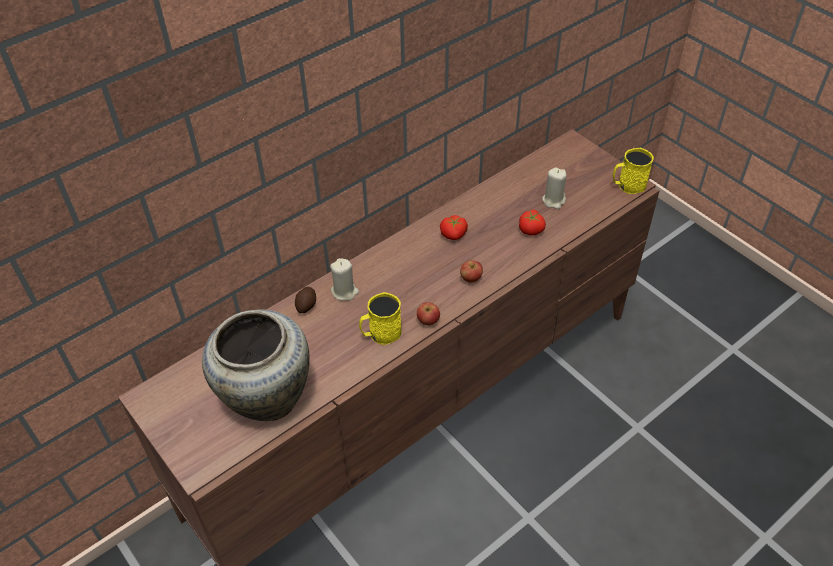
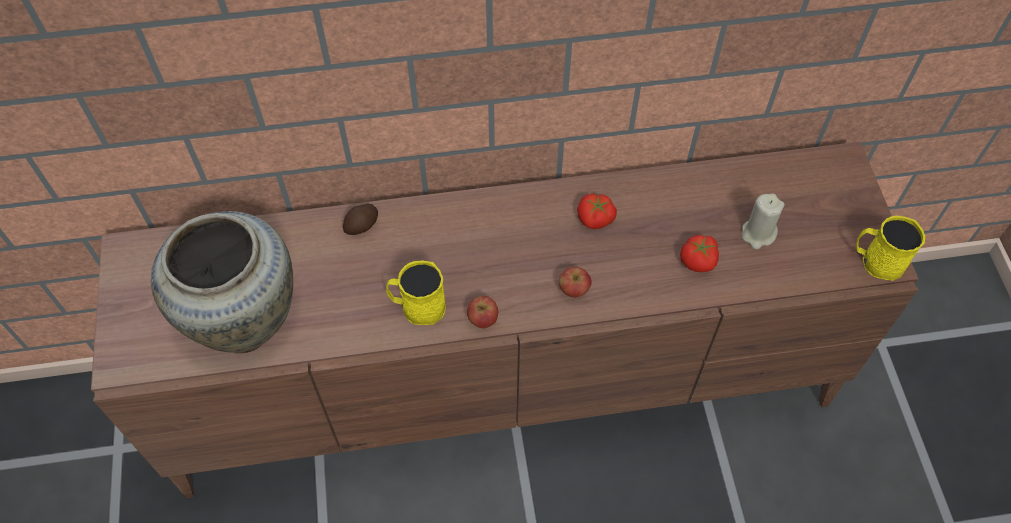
camera: 30 degrees right, 10 degrees up
(344, 291) = (415, 230): beige candle -> none

